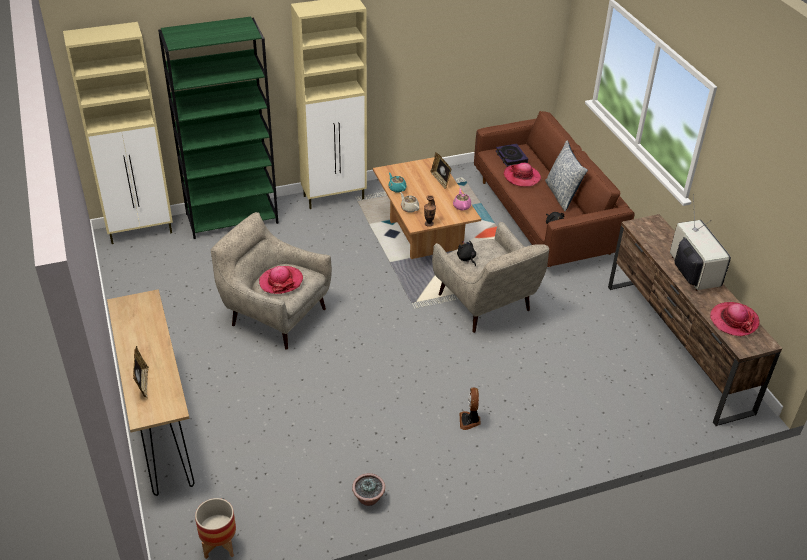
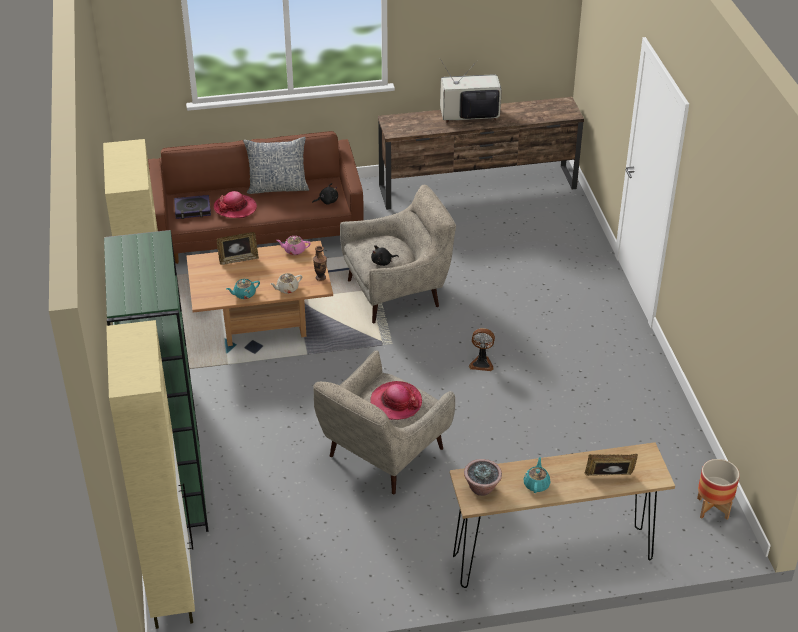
camera: 80 degrees left, 0 degrees up
(138, 338) = (536, 484): none -> turquoise teapot
(368, 499) = (655, 402): potted plant -> potted plant (482, 488)
(470, 421) = (560, 325): fan -> fan (481, 363)
(733, 320) = (537, 110): hat -> none

